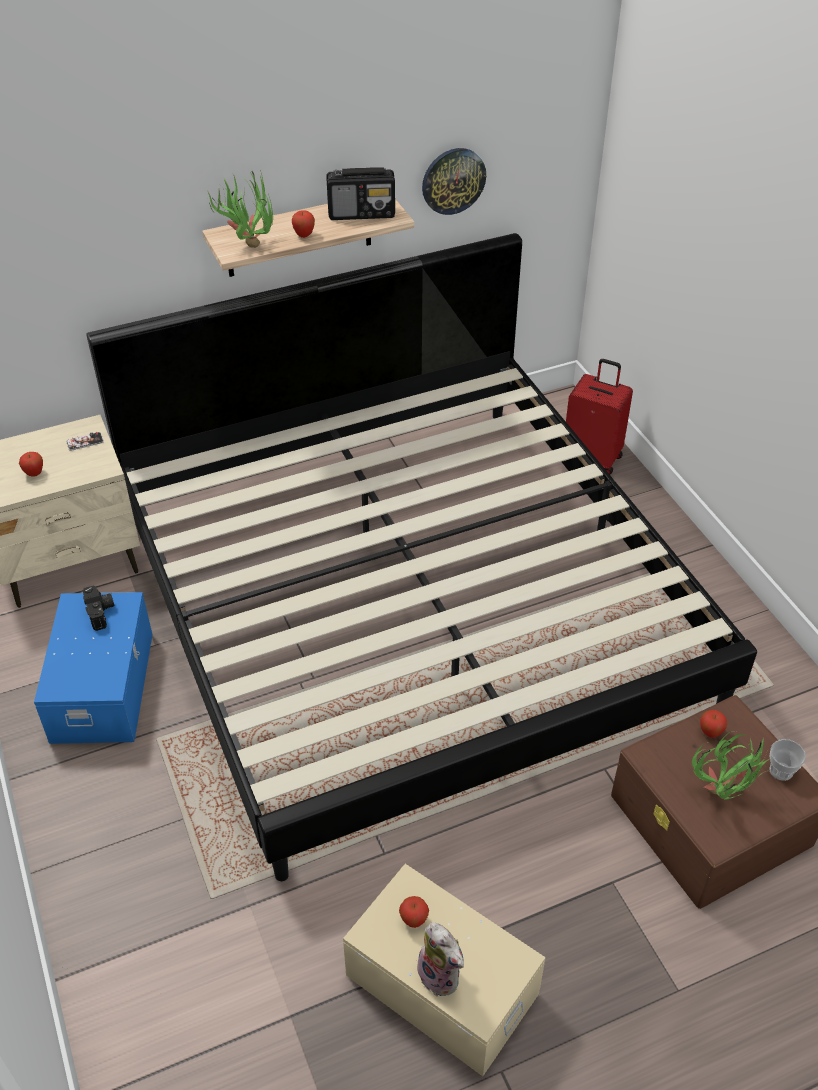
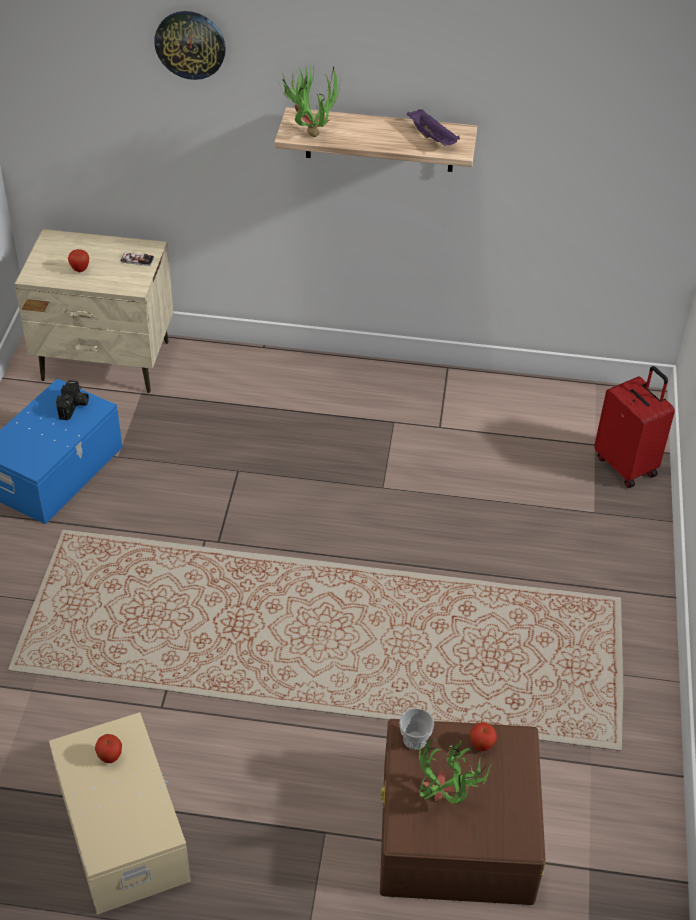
camera: 30 degrees right, 0 degrees up
(304, 235) = (364, 140): apple -> none
(362, 213) = (433, 138): radio -> purple tray
(408, 603) = (346, 518): bed -> none
(442, 975) = (96, 809): plush toy -> none
(453, 180) = (549, 136): wall clock -> wall clock (190, 44)
(781, 770) = (517, 811): cup -> cup (414, 739)

